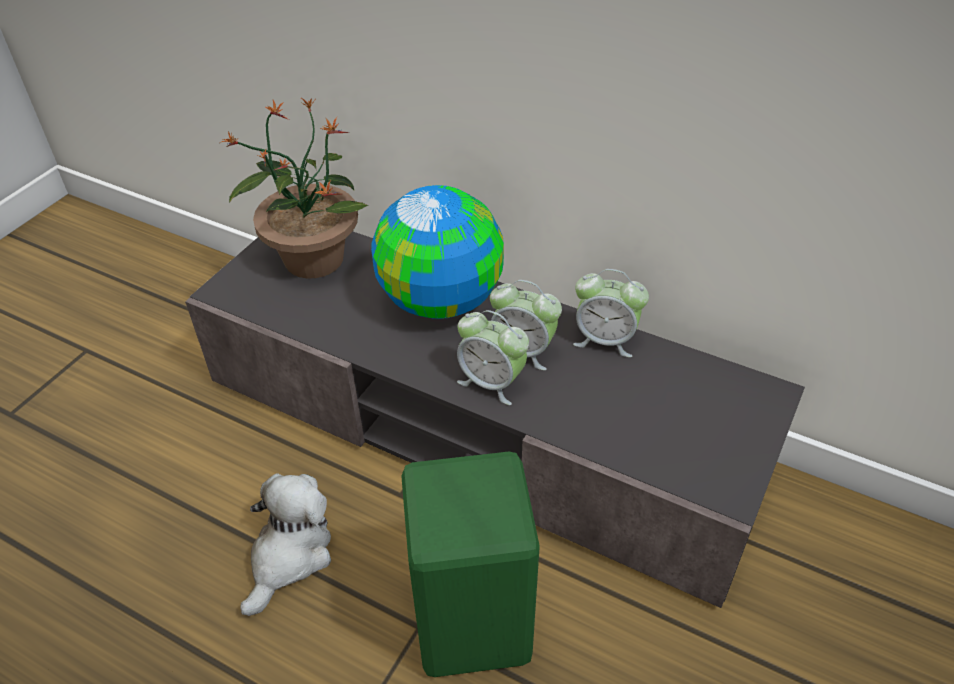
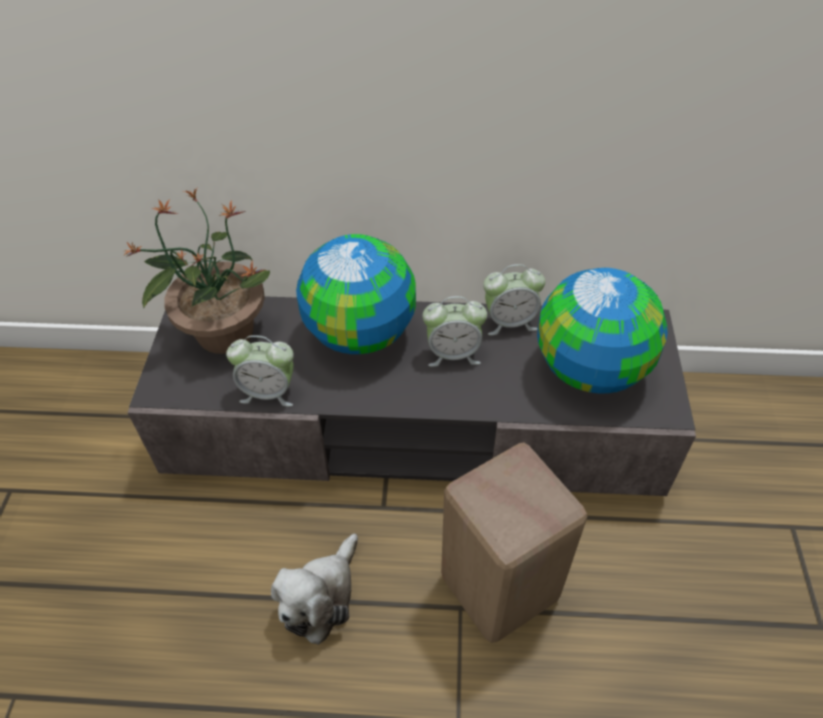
camera: 25 degrees left, 5 degrees up
(290, 555) = (321, 597): plush toy -> plush toy turned 150 degrees counterclockwise
(469, 627) = (499, 590): green stool -> beige stool
(492, 382) = (445, 389): alarm clock -> alarm clock (269, 392)
(667, 417) = (591, 368): none -> globe

